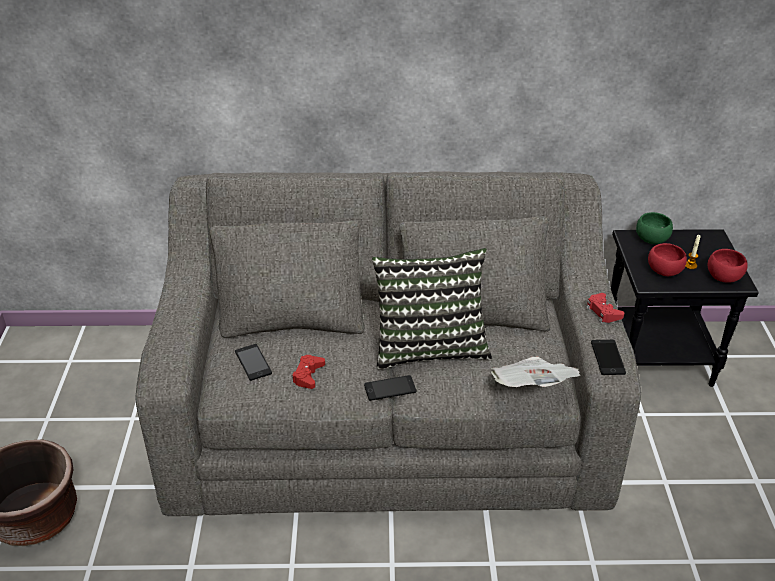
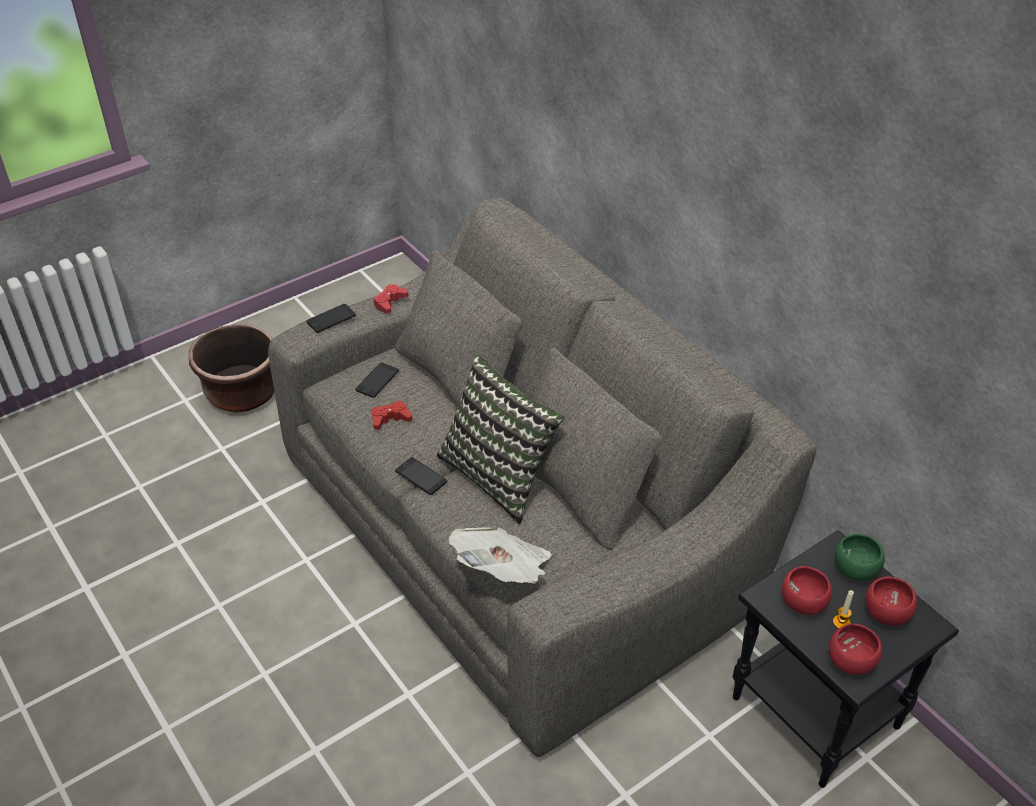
camera: 55 degrees right, 5 degrees up
(603, 311) = (645, 569): red game controller -> red game controller (390, 302)
(607, 357) = (564, 597): phone -> phone (331, 319)
(693, 246) = (885, 612): none -> red bowl

